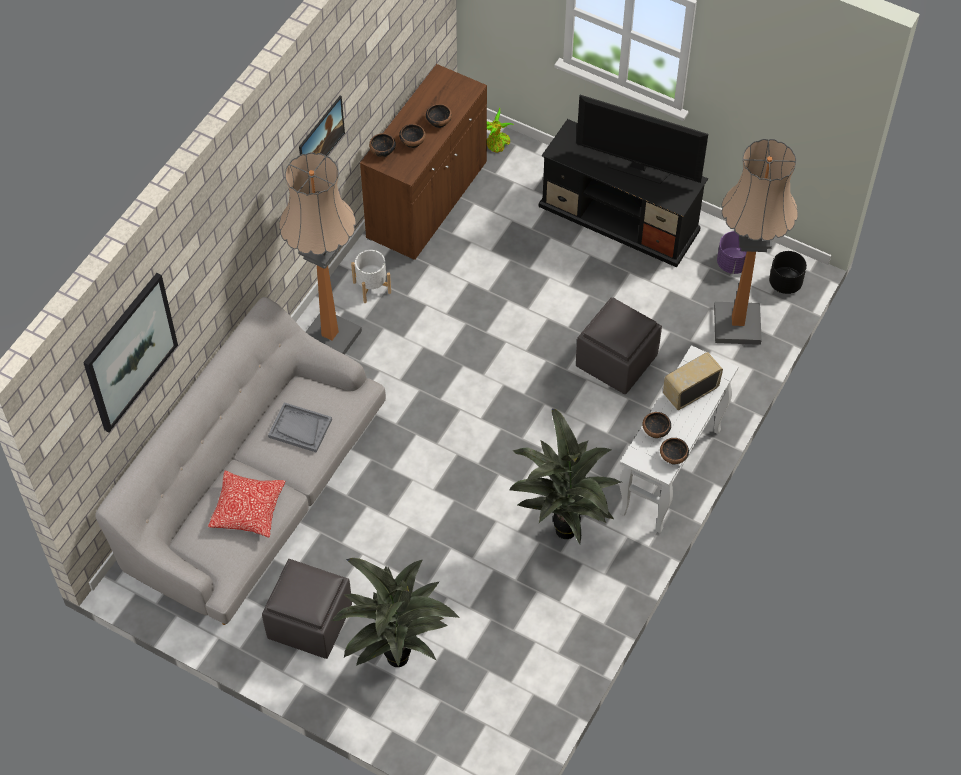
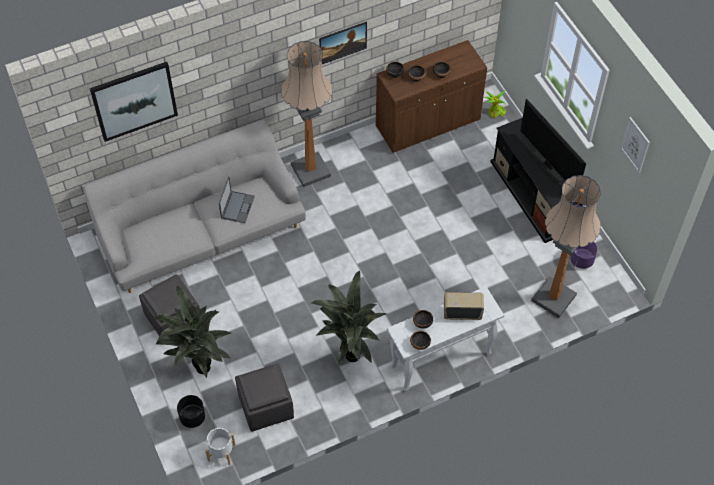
camera: 35 degrees right, 0 degrees up
(248, 509) = (175, 234): pillow -> none
(300, 428) = (237, 206): grey tray -> laptop
(372, 287) = (356, 155): white planter -> white planter (221, 452)
(616, 362) = (462, 277): grey ottoman -> grey ottoman (265, 407)
(770, 77) = (635, 145): none -> picture
(785, 283) = (605, 290): black planter -> black planter (192, 417)

